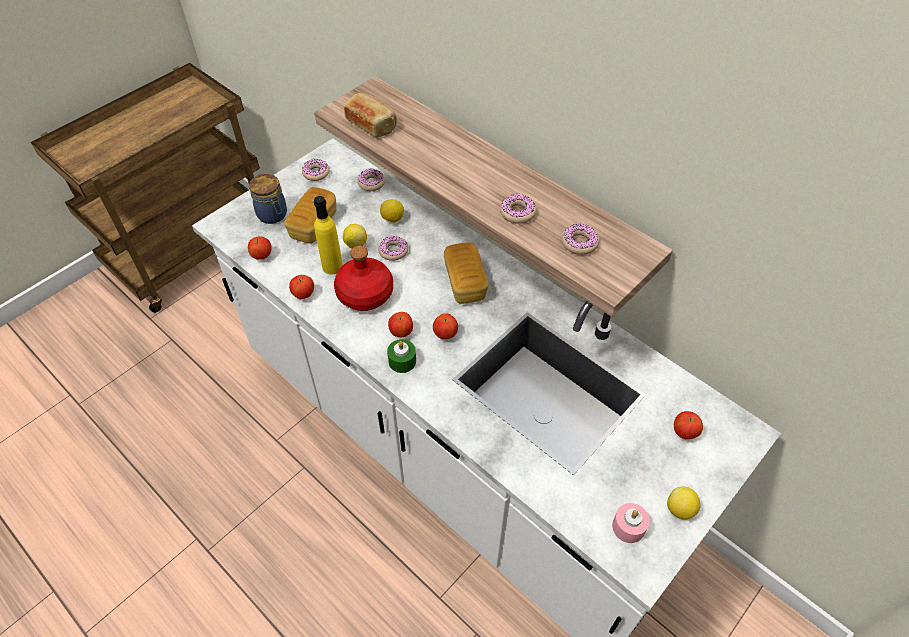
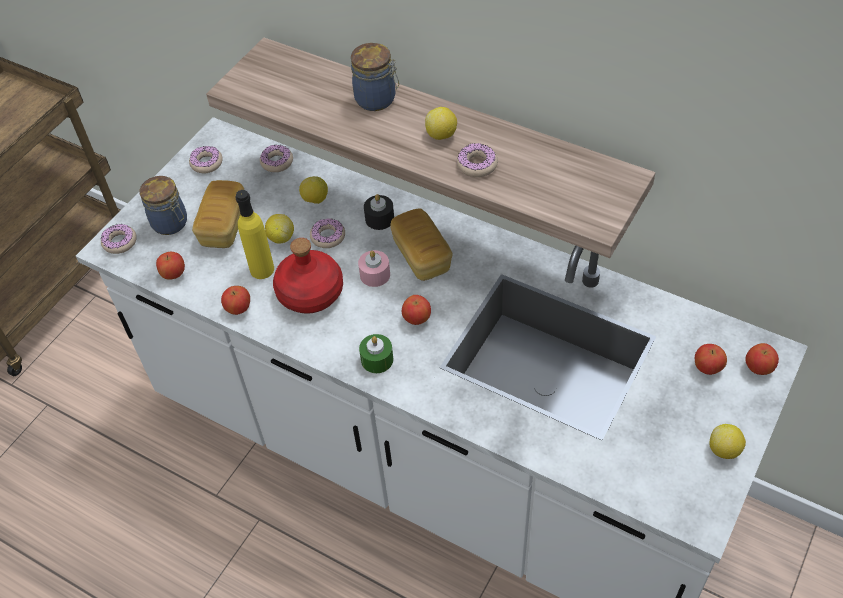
camera: 10 degrees left, 0 degrees up
(372, 124) = (279, 95): bread -> none
(401, 332) = (366, 327): apple -> apple (758, 368)
(440, 245) = (379, 219): none -> black candle
(450, 143) = (377, 99): none -> jar
(495, 182) = (441, 135): none -> lemon
(579, 243) = (554, 185): donut -> donut (120, 242)
(628, 527) = (675, 481): pink candle -> pink candle (375, 275)

